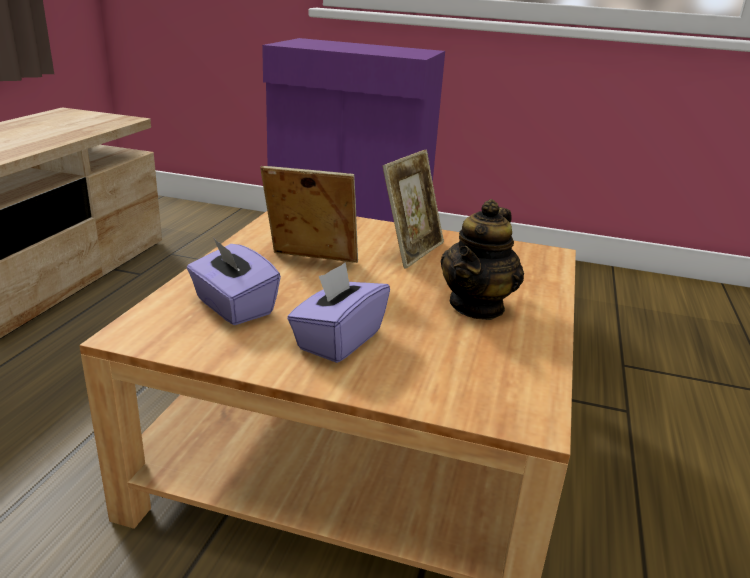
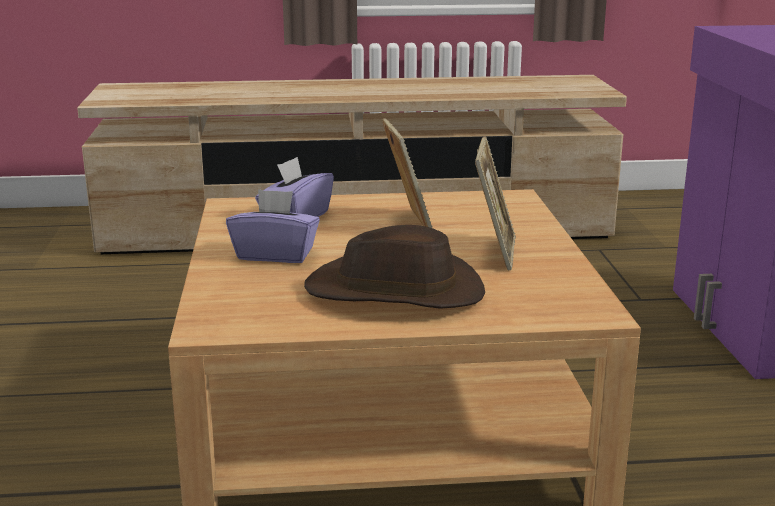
camera: 70 degrees right, 5 degrees down
(411, 251) = (494, 252): picture frame -> picture frame turned 90 degrees counterclockwise
(477, 306) = (395, 292): teapot -> brown hat

